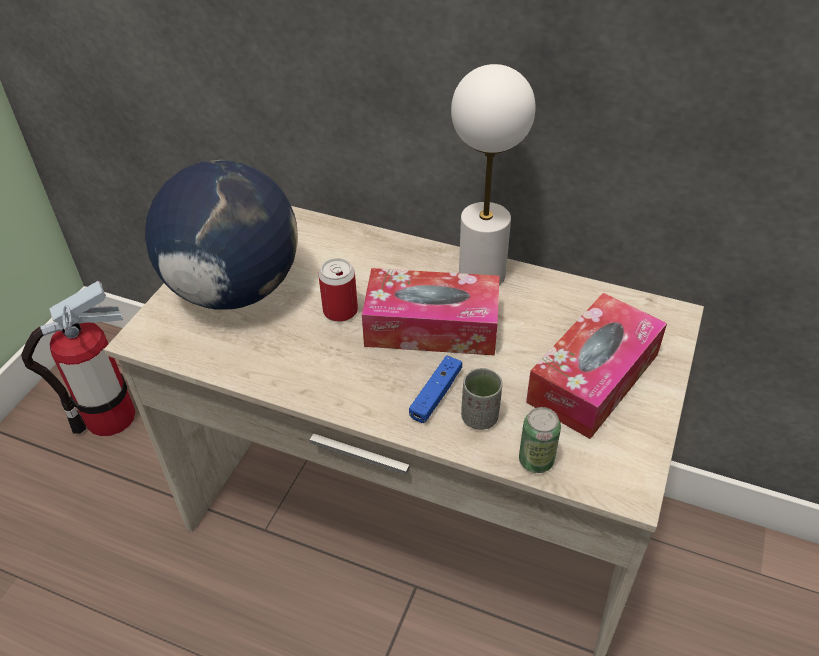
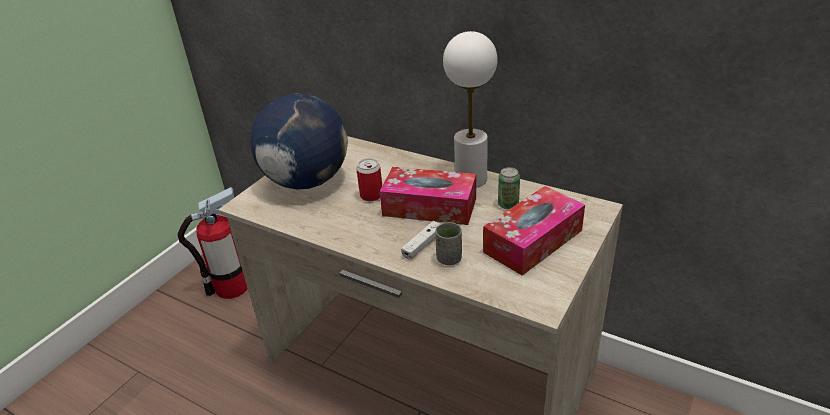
camera: 10 degrees right, 10 degrees down
(436, 395) = (423, 244): blue game controller -> white game controller
(536, 460) = (481, 285): can -> can (508, 205)

